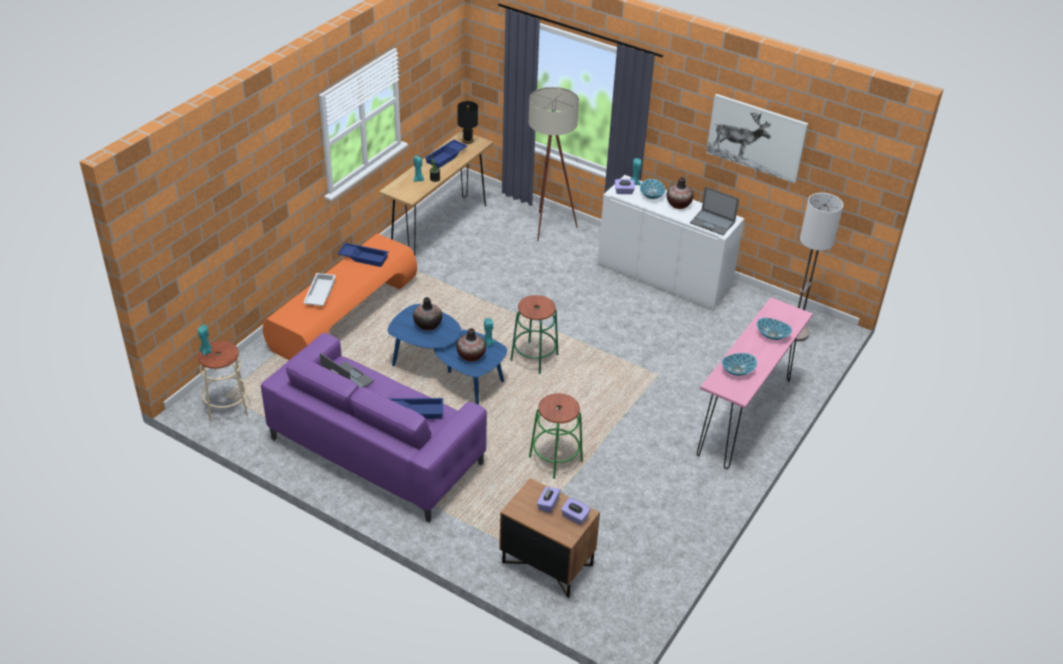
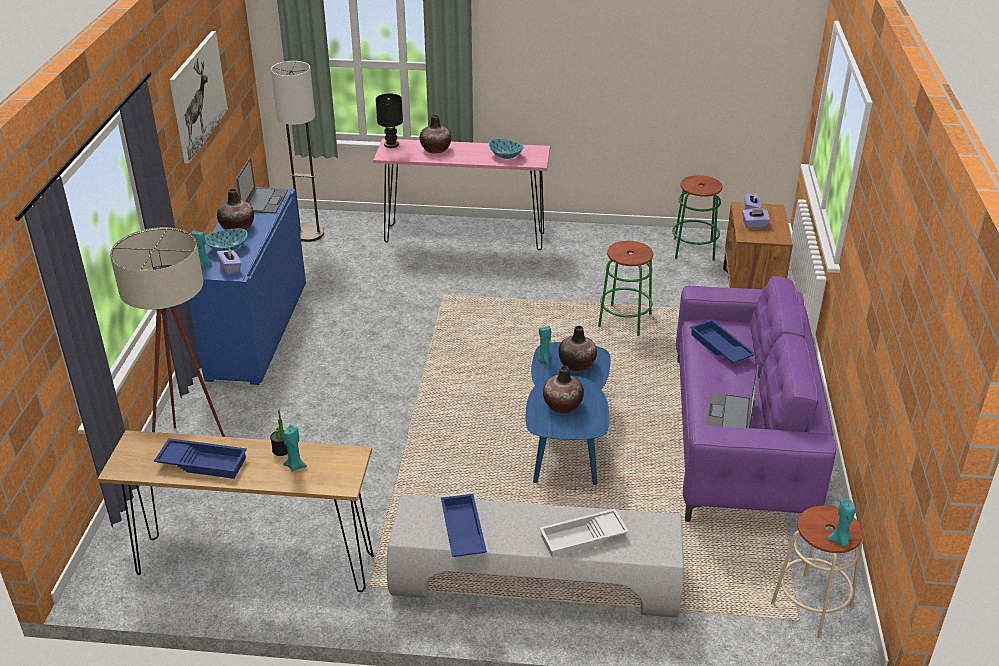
camera: 115 degrees left, 5 degrees down
(344, 314) = (535, 579): orange bench -> grey bench
(467, 140) = (134, 458): black table lamp -> black table lamp (391, 144)
(534, 357) = (484, 379): green stool -> green stool (693, 249)
(663, 277) = (258, 330): white cabinet -> blue cabinet
(772, 335) = (435, 149): bowl -> vase

